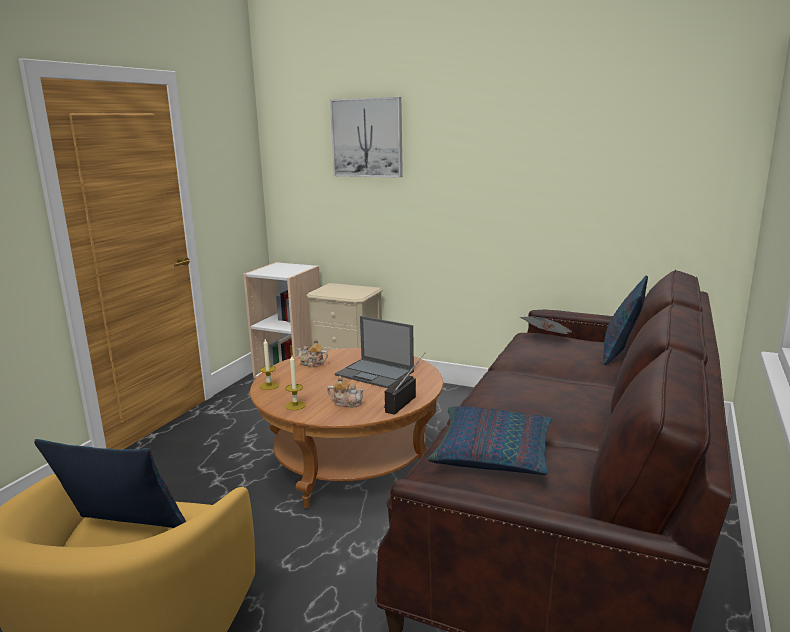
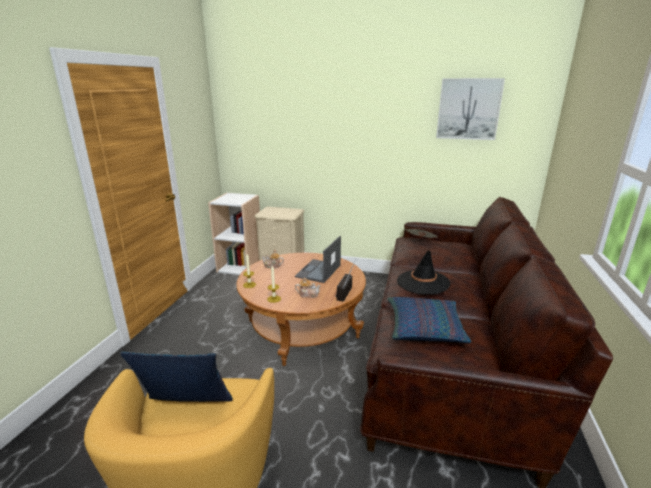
camera: 10 degrees left, 5 degrees up
(367, 138) = (293, 107): picture -> picture (468, 109)
(375, 373) = (318, 271): laptop -> laptop turned 90 degrees clockwise
(521, 393) = (423, 282): none -> black hat
(621, 354) = (469, 250): blue pillow -> none

